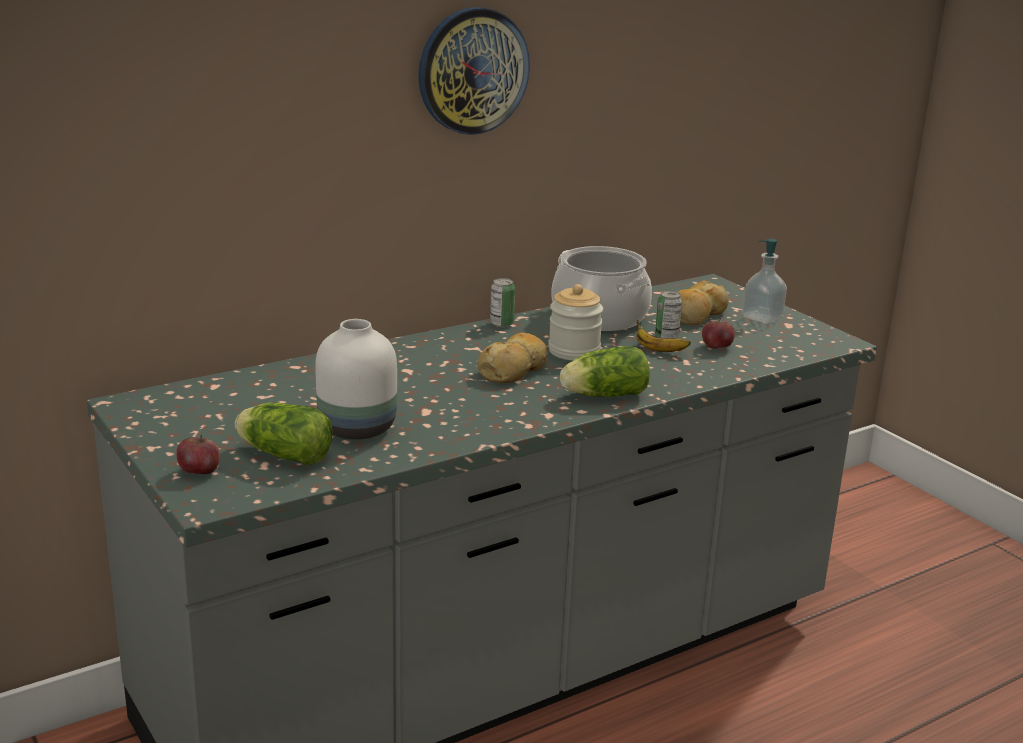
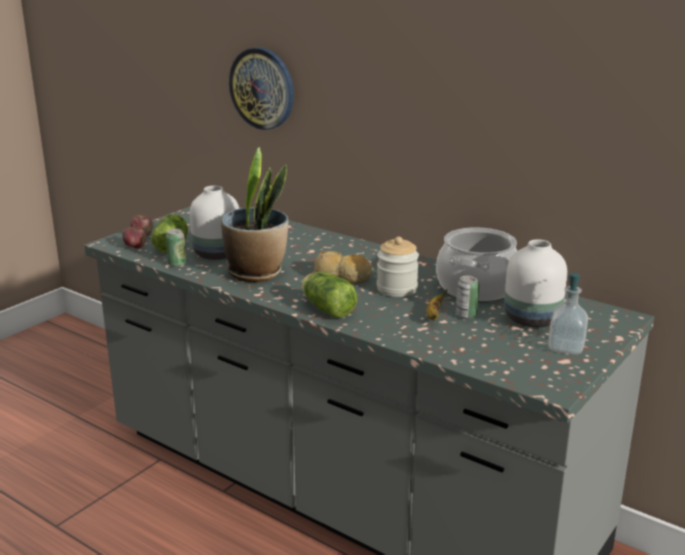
camera: 70 degrees right, 0 degrees up
(454, 414) = (256, 273): none -> potted plant
(472, 71) = (428, 65): wall clock -> wall clock (262, 88)
(501, 324) = (420, 261): can -> can (177, 264)
(696, 314) = (533, 320): bread -> white vase
(716, 347) = (467, 336): apple -> apple (135, 247)

